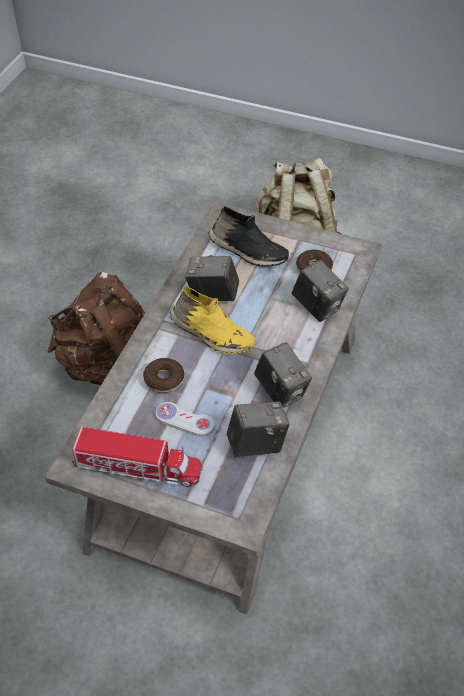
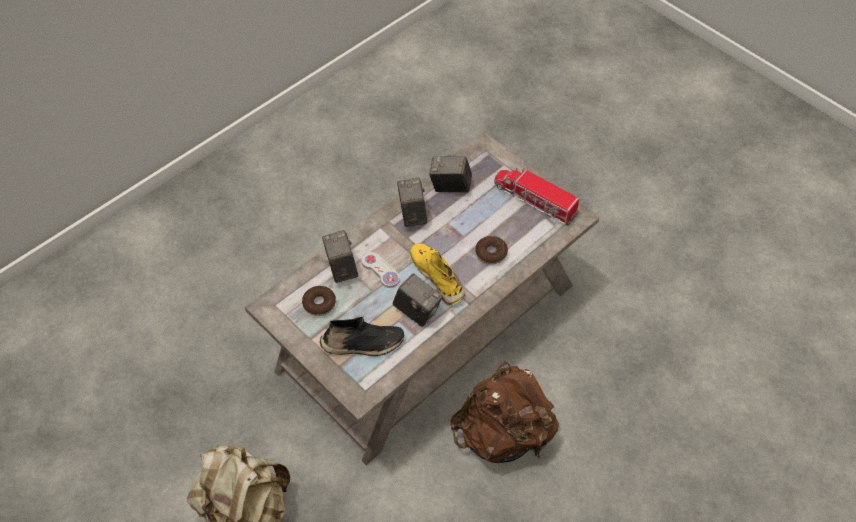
camera: 155 degrees left, 5 degrees up
(184, 420) = (490, 219): white game controller -> white game controller (380, 270)
(247, 251) = (363, 344): black shoe -> black shoe turned 120 degrees clockwise

